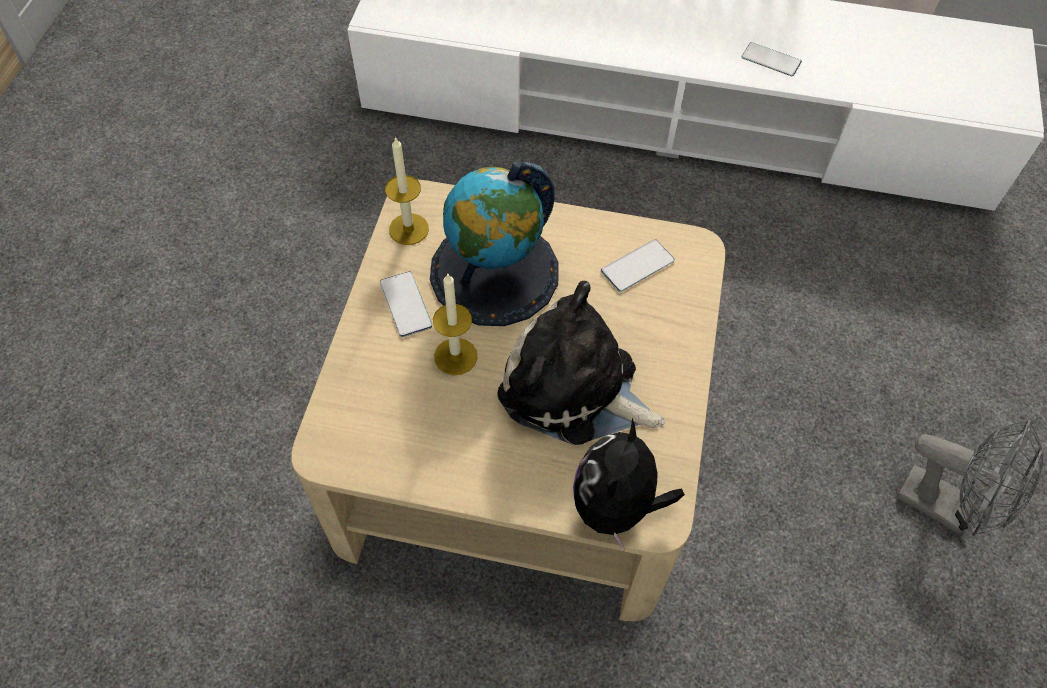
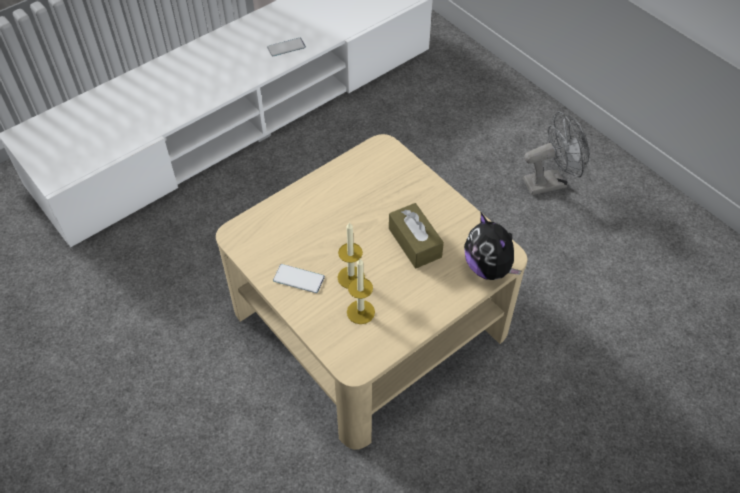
camera: 50 degrees left, 5 degrees down
(408, 229) = (252, 248): candle -> candle (360, 312)
(494, 272) = (317, 230): globe -> none
(574, 389) = (414, 243): plush toy -> brown tissue box
(637, 266) = (370, 174): phone -> none

